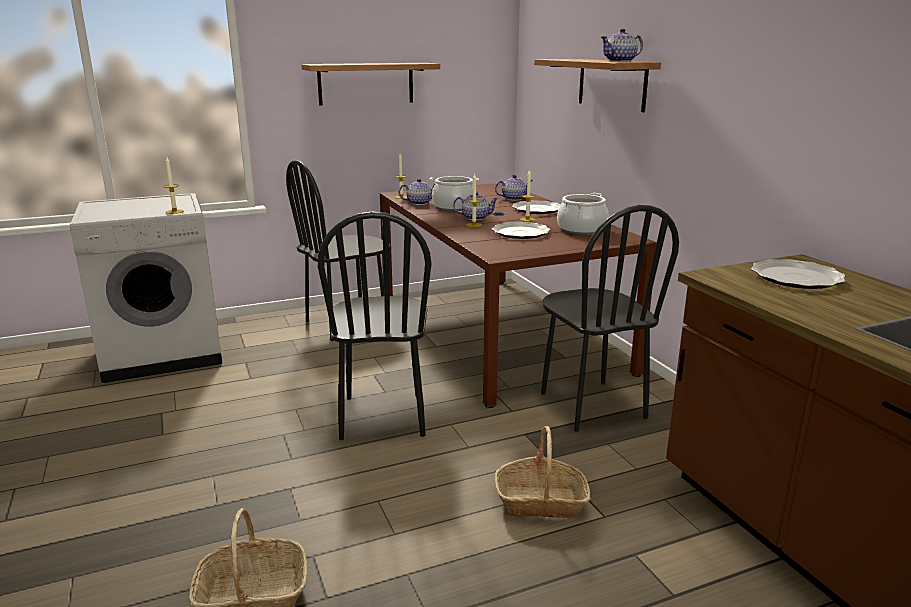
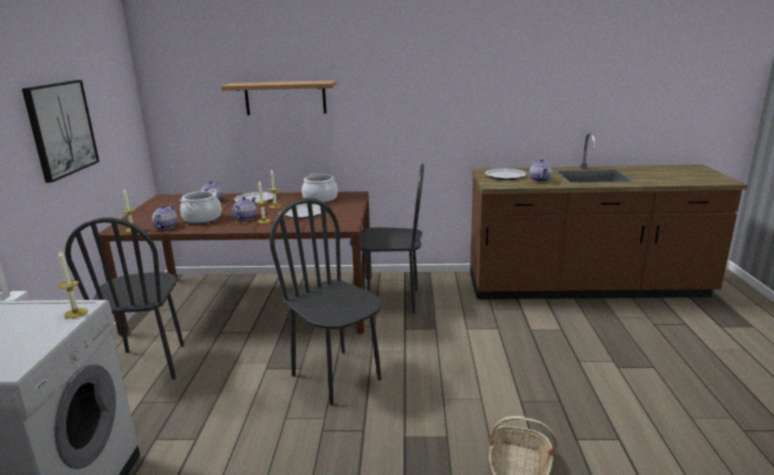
camera: 65 degrees left, 0 degrees up
(366, 83) = (61, 129): shelf -> picture
(382, 416) = (337, 376): black chair -> black chair turned 150 degrees counterclockwise
(541, 501) = (476, 342): basket -> none
(620, 61) = (316, 82): teapot -> teapot (540, 180)

